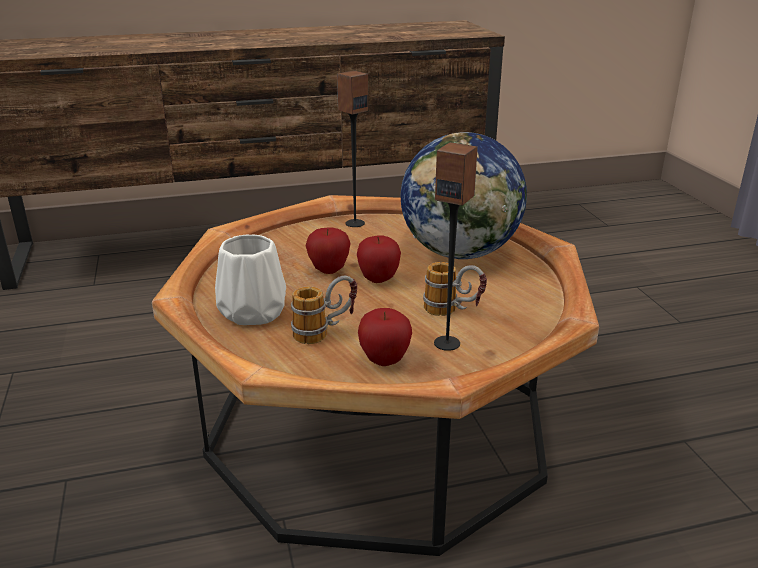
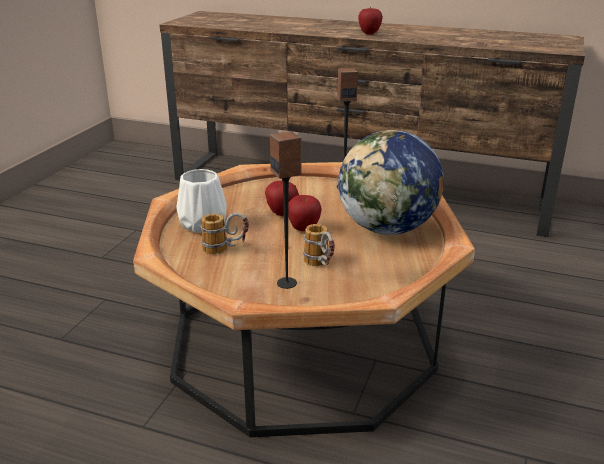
camera: 35 degrees right, 0 degrees up
(384, 360) = (234, 278): apple -> apple (369, 33)

